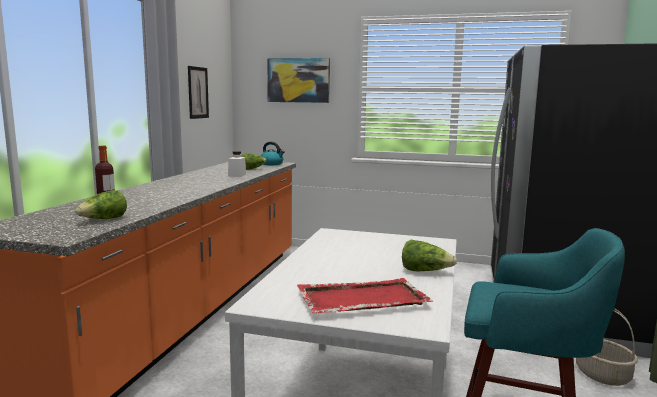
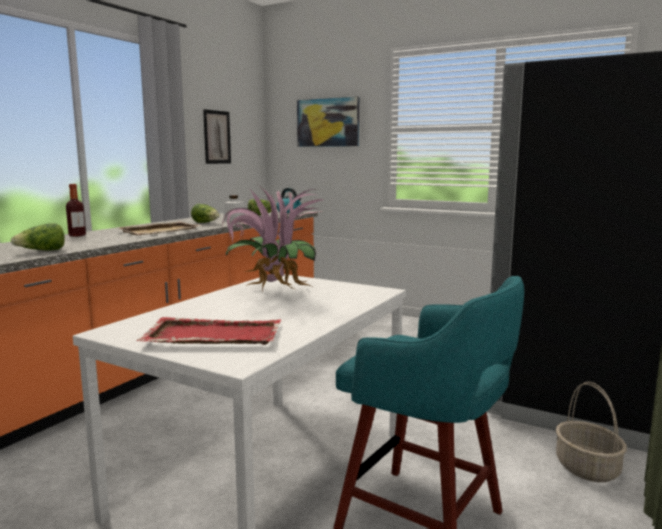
camera: 15 degrees right, 0 degrees up
(186, 190) = (161, 231): none -> beige tray
(351, 249) = (273, 292): none -> potted plant
(425, 271) = (320, 316): lettuce -> lettuce (206, 223)

